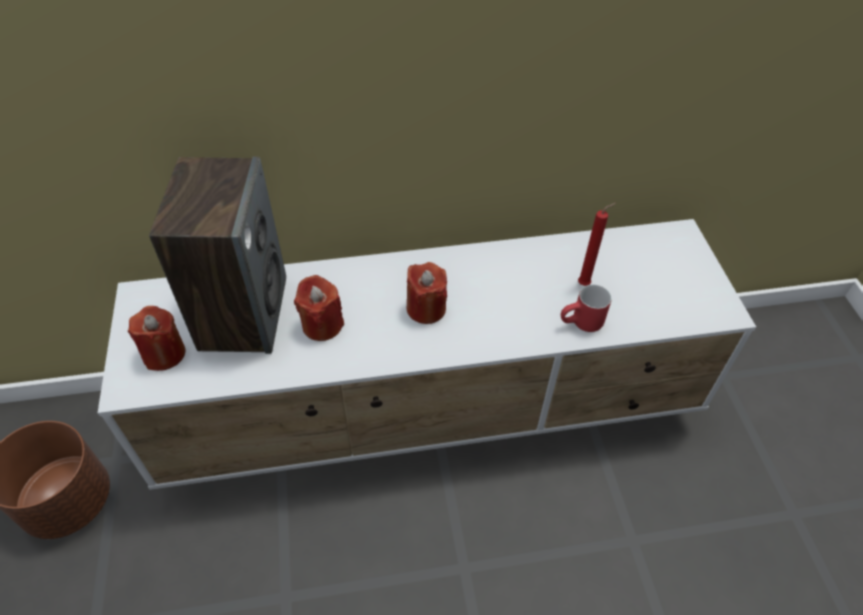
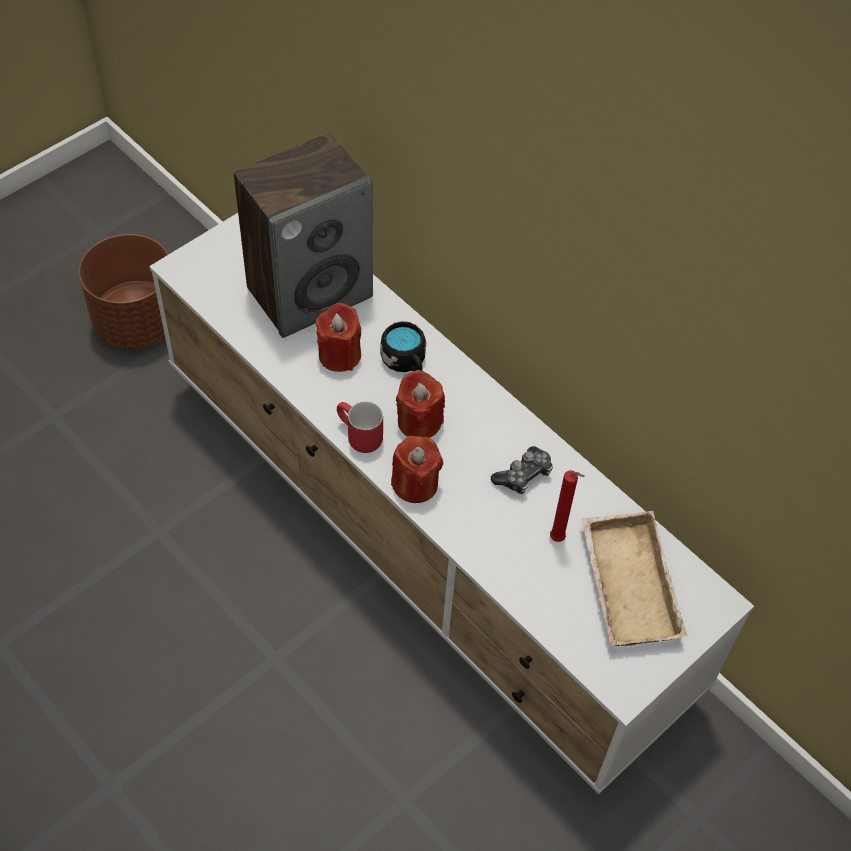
camera: 55 degrees right, 5 degrees up
(164, 354) = (229, 268): red candle -> red candle (415, 484)
(365, 288) = (406, 362): none -> black mug
(518, 275) = (523, 475): none -> game controller
(581, 325) = (499, 559): red mug -> red mug (357, 437)
(642, 269) = (625, 583): none -> beige tray

